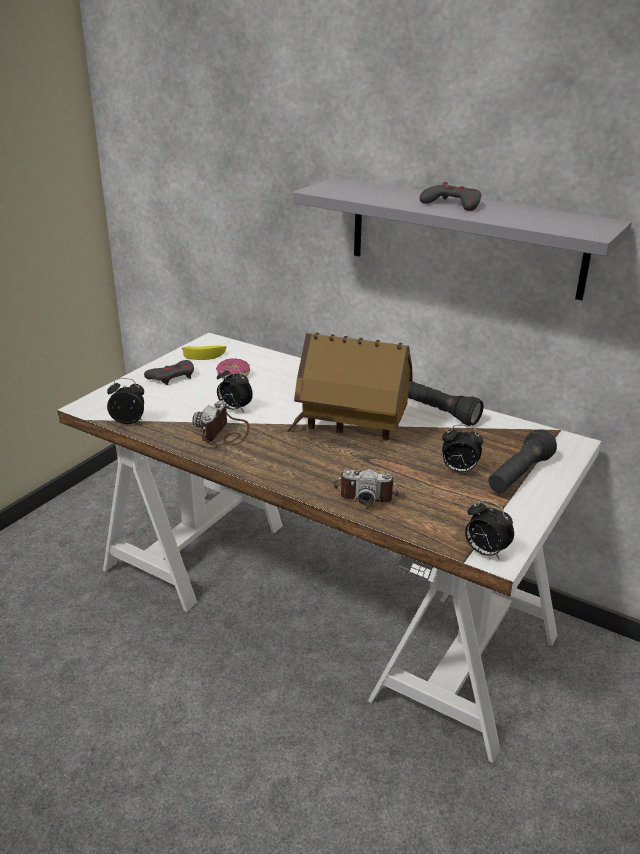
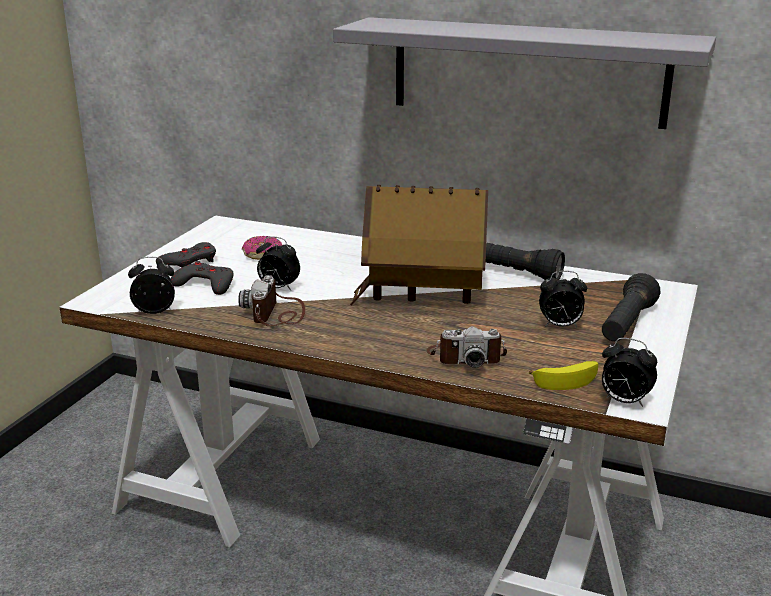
camera: 10 degrees left, 5 degrees down
(205, 355) = (221, 238): banana -> banana (567, 380)
(452, 204) = (518, 31): grey game controller -> grey game controller (205, 284)

